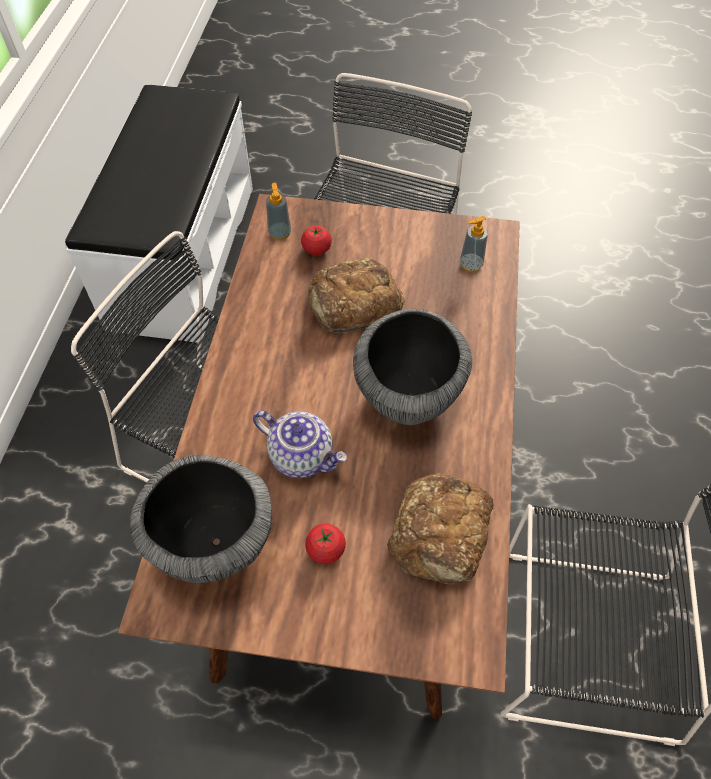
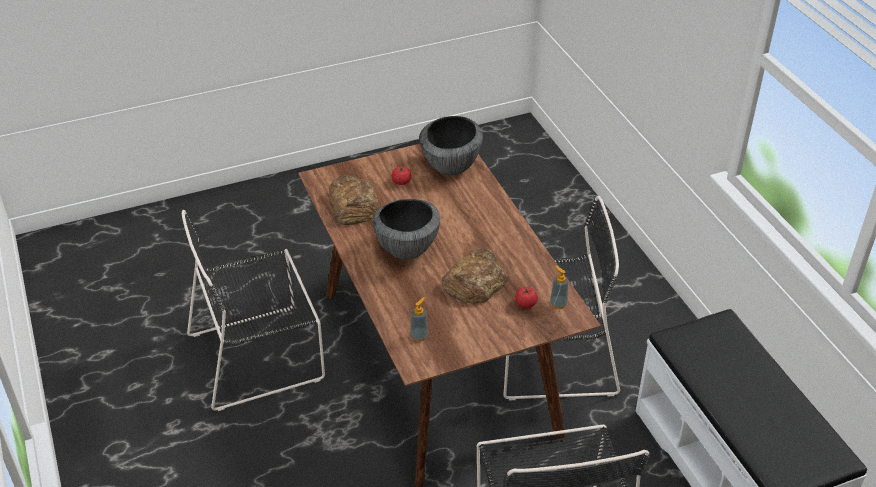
camera: 150 degrees right, 15 degrees down
(302, 456) = (440, 207): teapot -> none

